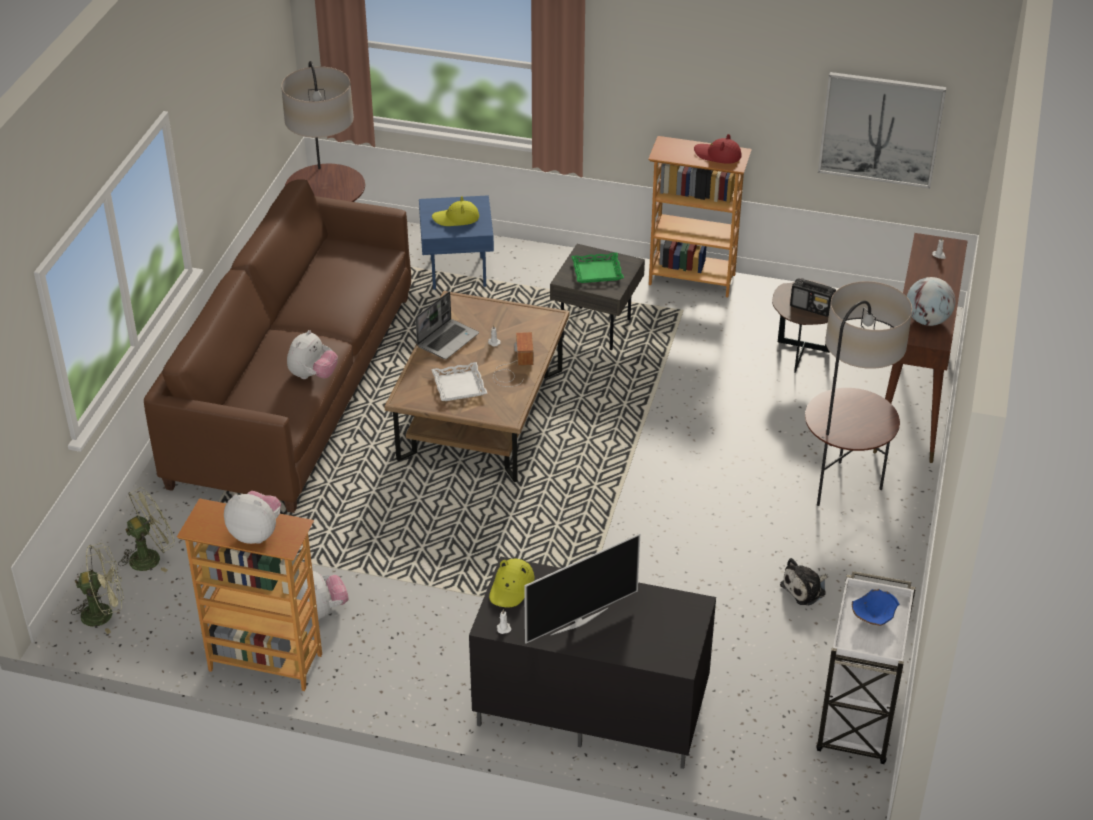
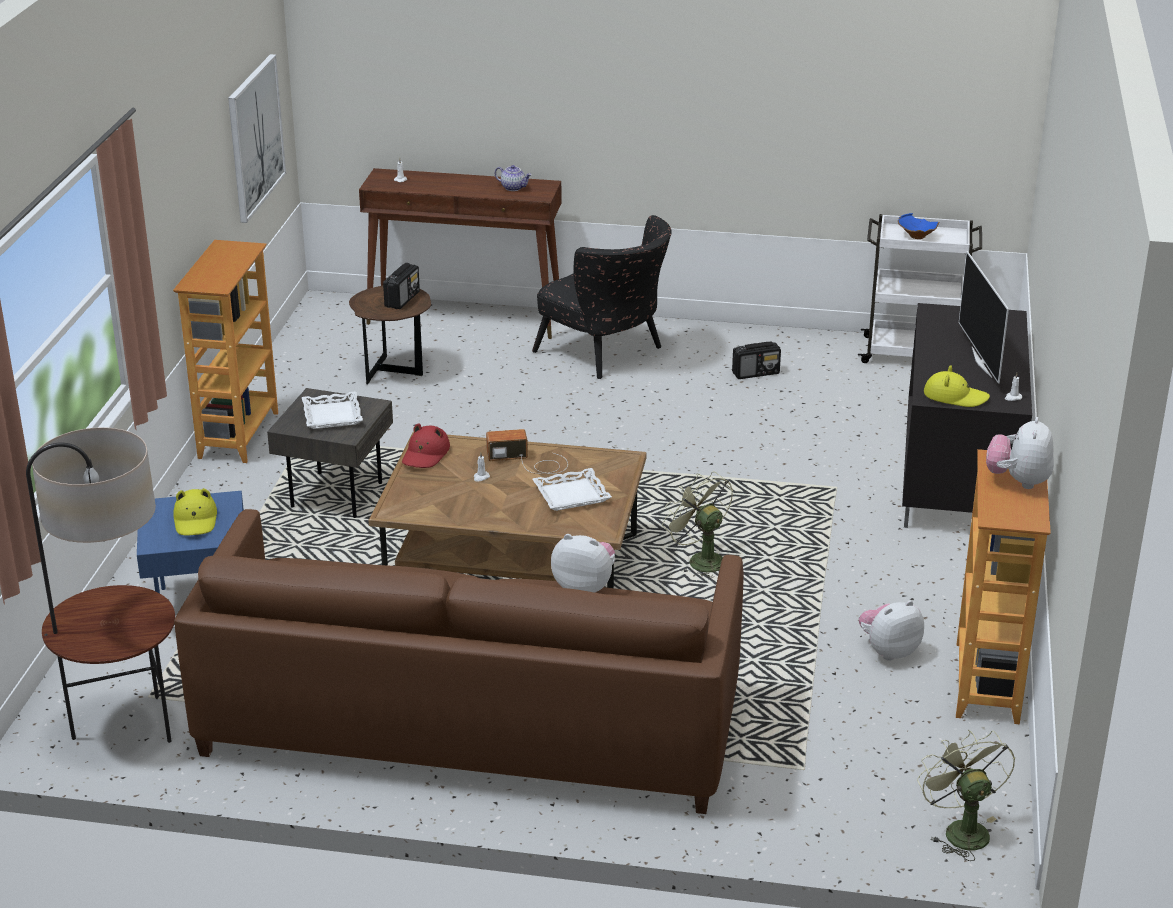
camera: 95 degrees left, 10 degrees down
(151, 556) = (843, 805): green fan -> green fan (699, 560)
(448, 340) = (478, 508): laptop -> none
(578, 621) = (983, 362): television -> television turned 150 degrees counterclockwise
(597, 272) = (333, 415): green tray -> white tray
(718, 155) = (226, 256): red hat -> red hat (426, 454)
(805, 589) = (756, 373): plush toy -> radio
(842, 488) = (607, 354): floor lamp -> black armchair
(927, 320) = (513, 188): globe -> teapot

